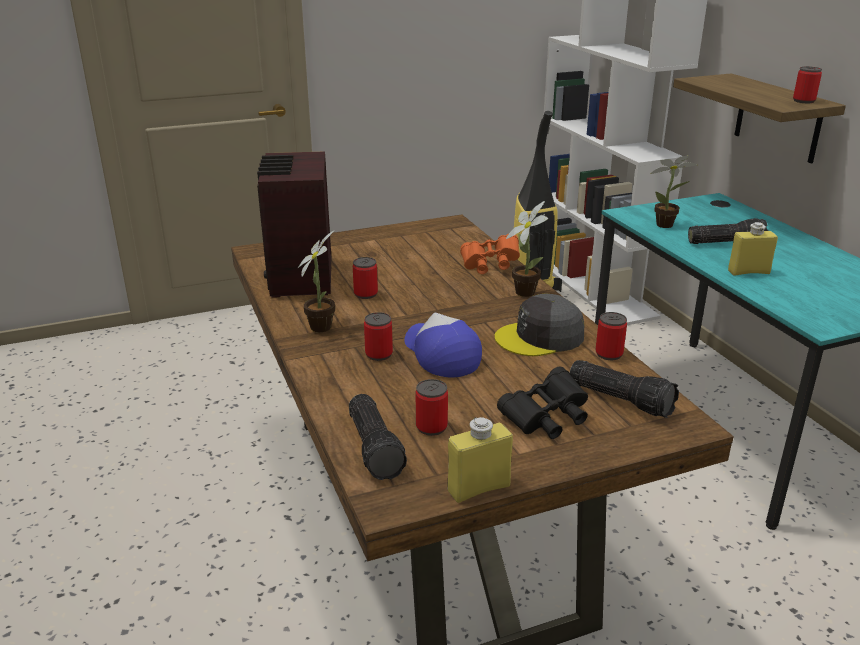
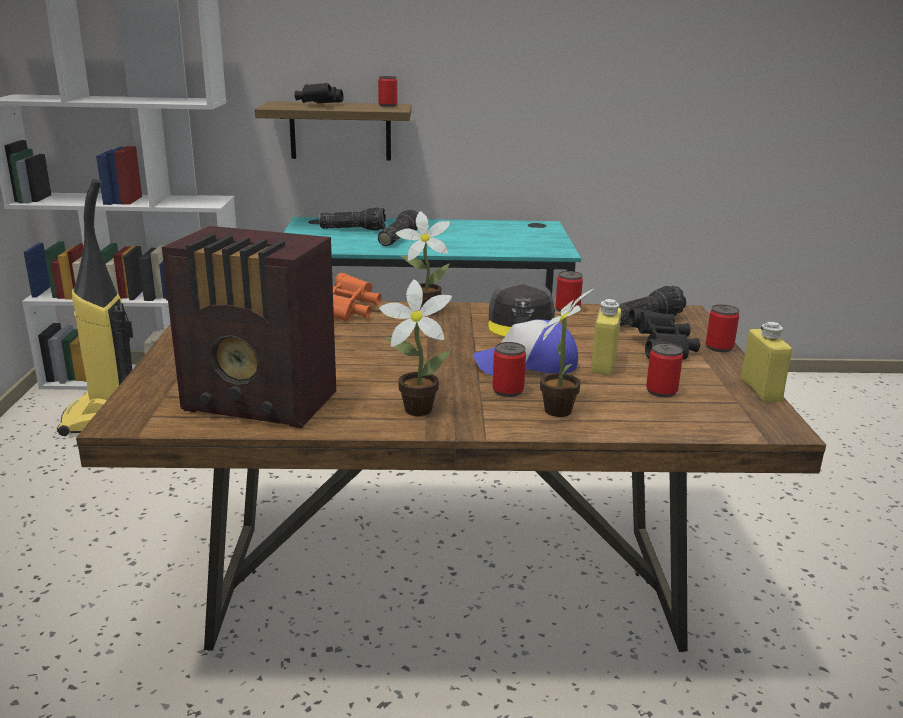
camera: 70 degrees left, 5 degrees down
(365, 294) = (354, 375): can -> can (719, 347)
(376, 447) = (689, 419): flashlight -> flashlight (354, 229)
(667, 225) = (338, 243): potted plant -> potted plant (560, 409)
(741, 86) = (319, 105): none -> black binoculars
(748, 272) = (458, 246): yellow bottle -> yellow bottle (603, 364)

